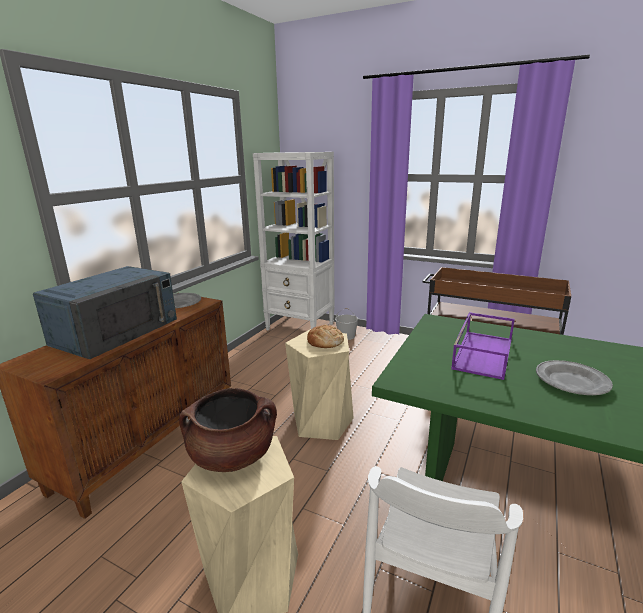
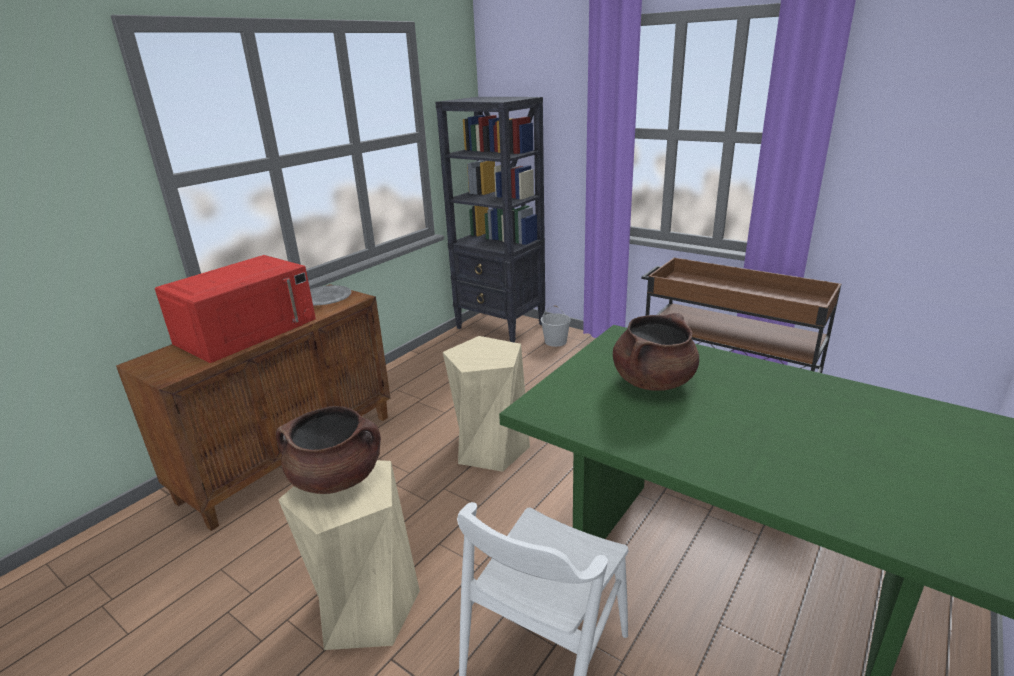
camera: 10 degrees right, 5 degrees up
(116, 331) = (247, 330): blue microwave -> red microwave
(300, 327) = (501, 326): white bookcase -> black bookcase
(325, 341) = (490, 352): bread -> none
(482, 353) = (653, 381): purple tray -> brown cooking pot
(572, 381) = (743, 424): grey plate -> none

